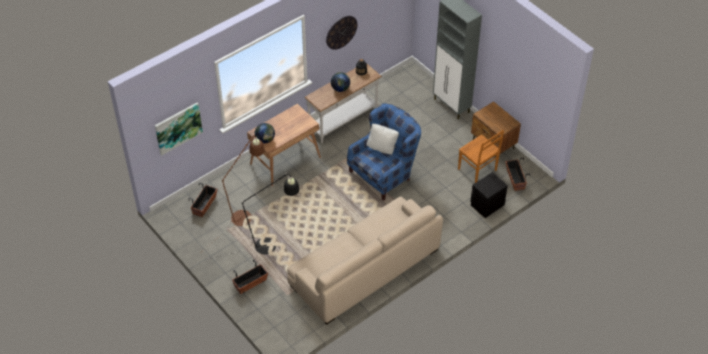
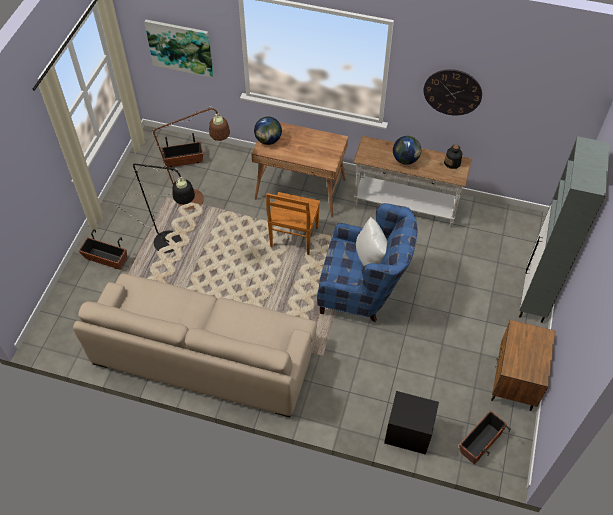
camera: 55 degrees right, 5 degrees up
(478, 170) = (456, 388): brown chair -> brown chair (293, 238)

